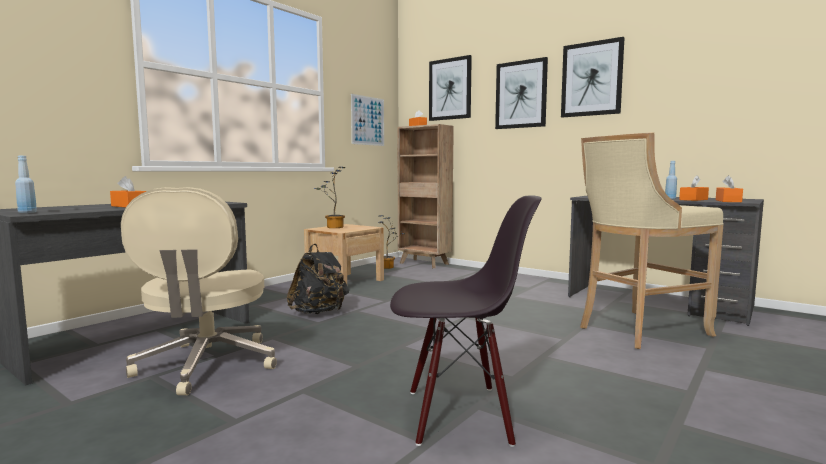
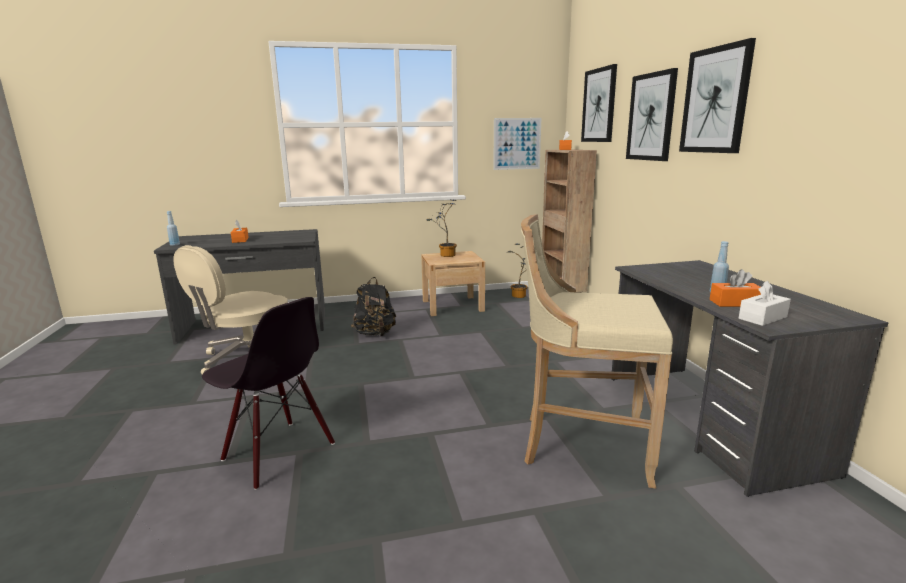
camera: 40 degrees right, 10 degrees up
(728, 201) = (762, 318): orange tissue box -> white tissue box

